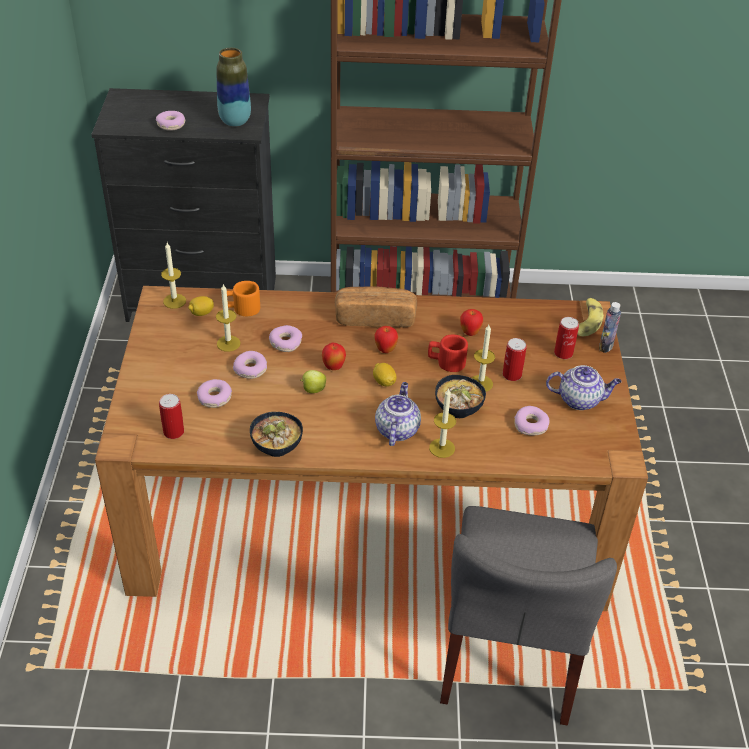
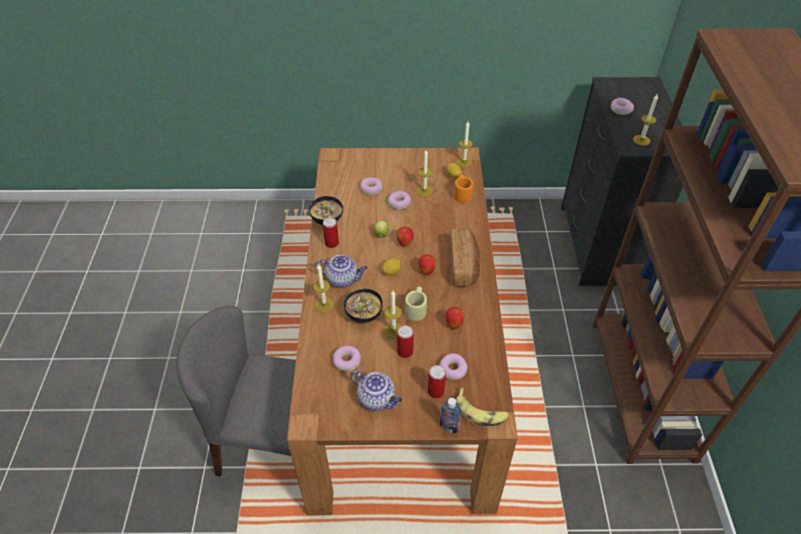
camera: 90 degrees right, 5 degrees up
(173, 432) = (341, 175): can -> can (332, 243)
(235, 121) = (641, 140): vase -> candle
(285, 342) = (428, 218): donut -> donut (453, 369)
(446, 362) = (416, 308): red mug -> beige mug
(580, 400) = (377, 399): teapot -> teapot turned 60 degrees counterclockwise

